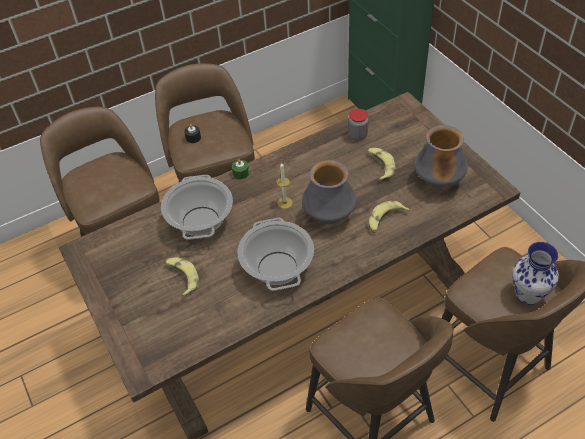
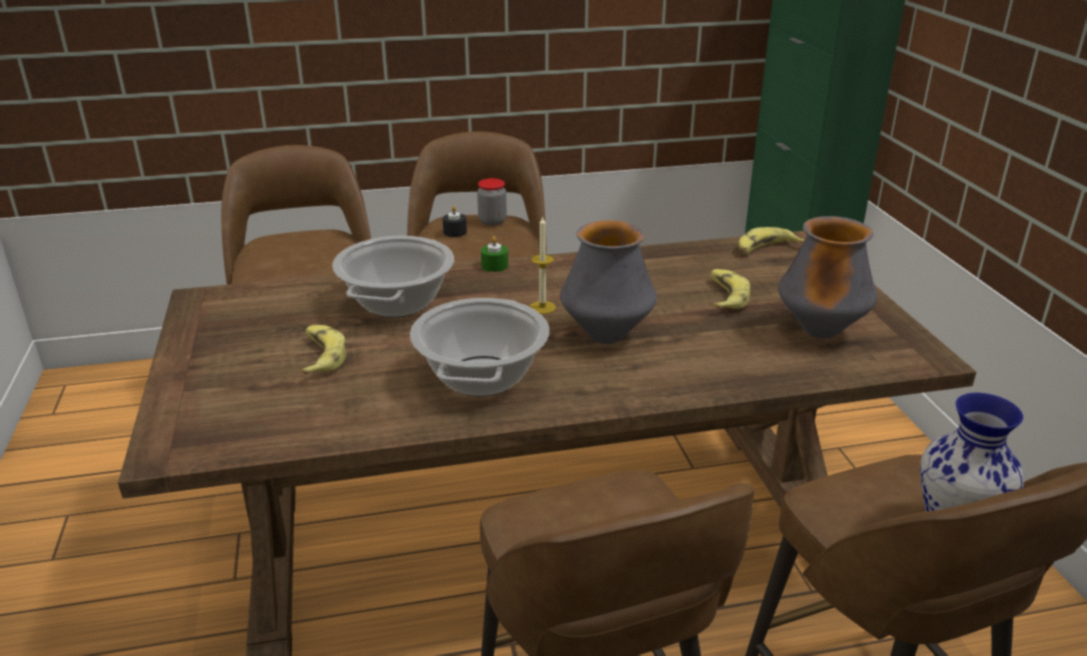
camera: 15 degrees right, 20 degrees down
(357, 135) = (704, 259): jar -> jar (492, 221)
(385, 220) = (702, 357): banana -> banana (765, 249)

